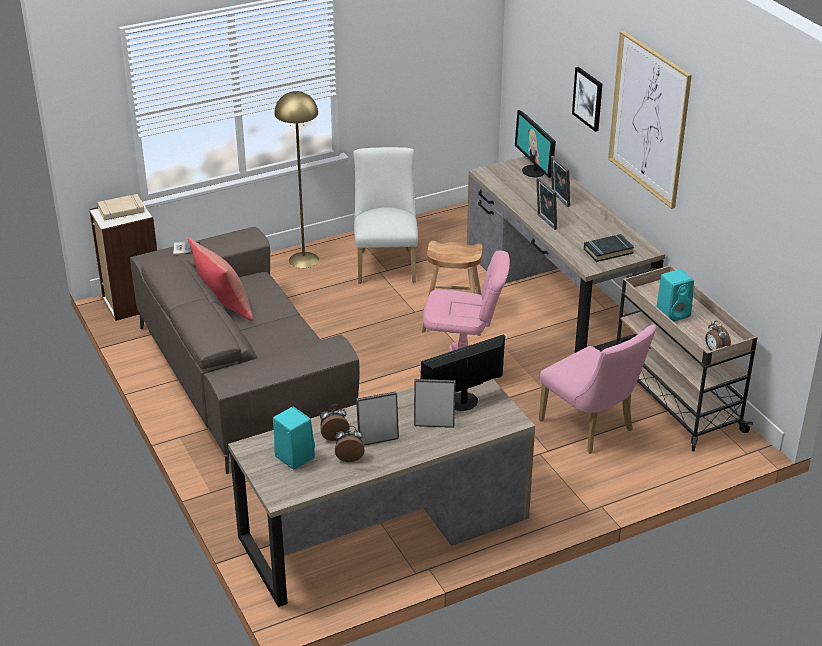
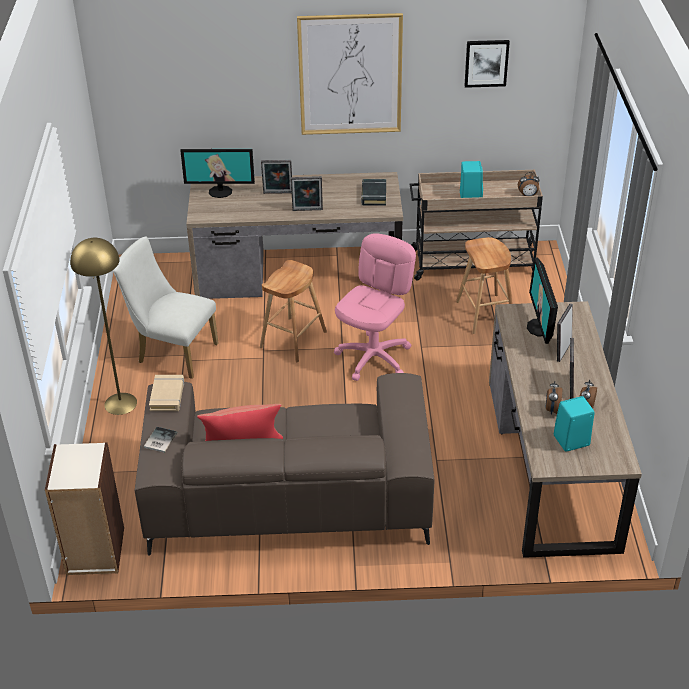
camera: 65 degrees left, 5 degrees up
(121, 210) = (71, 463): beige book -> beige book (167, 396)
(588, 98) = (254, 98): picture -> picture (486, 63)
(591, 428) = (485, 314): pink chair -> brown stool

